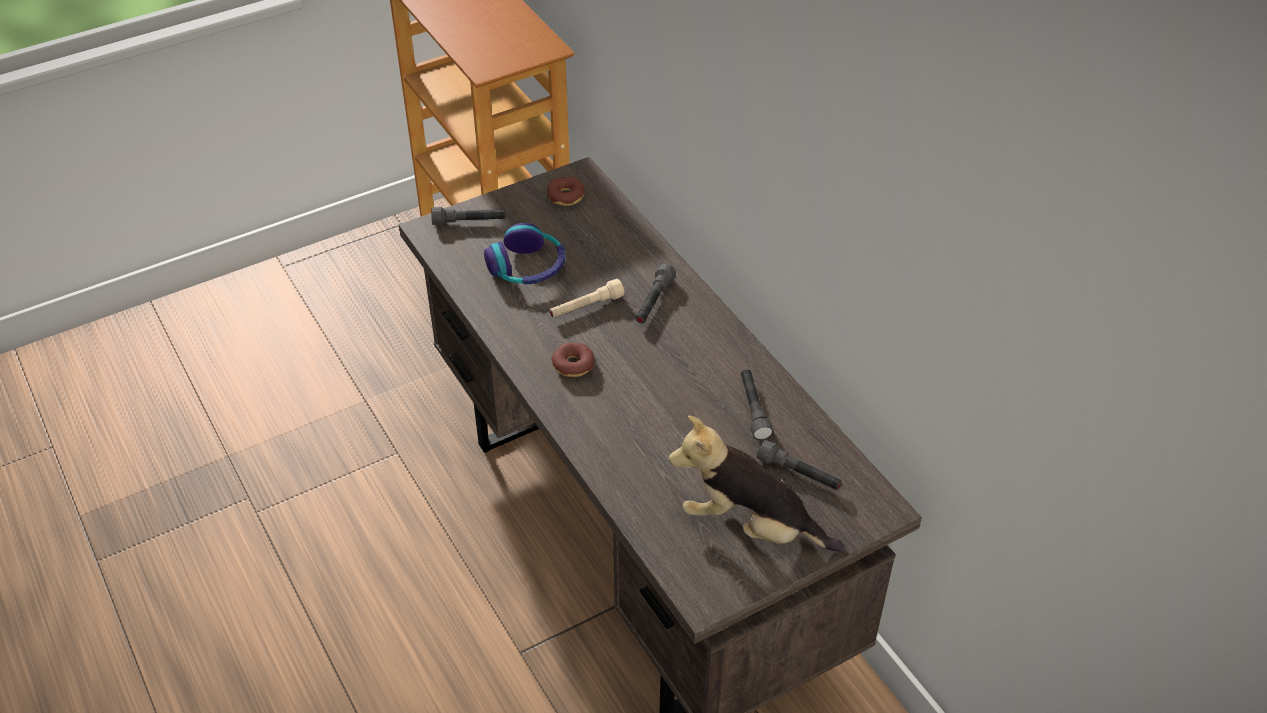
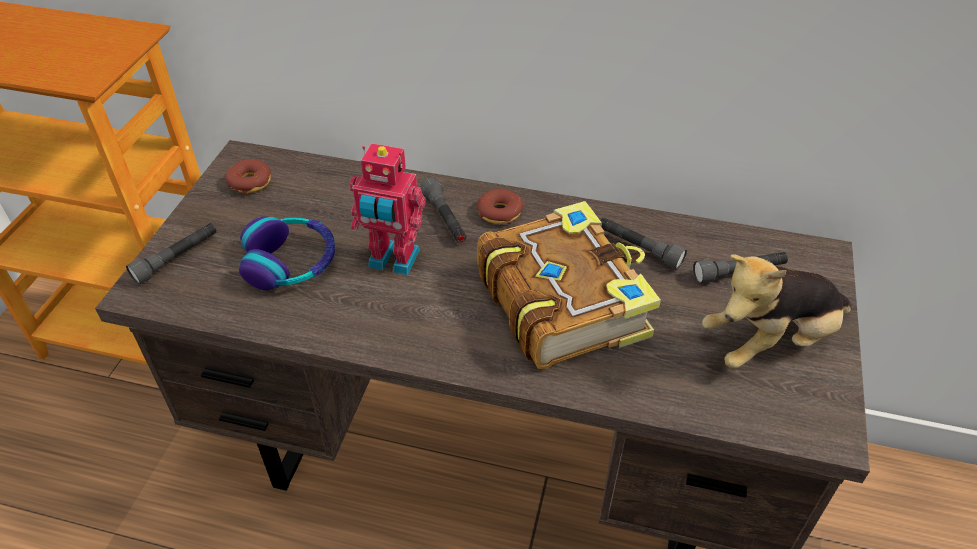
camera: 45 degrees left, 0 degrees up
(573, 365) = (449, 318): donut -> donut (499, 213)
(586, 307) = (393, 261): beige flashlight -> toy robot
(655, 404) = (562, 301): none -> book

